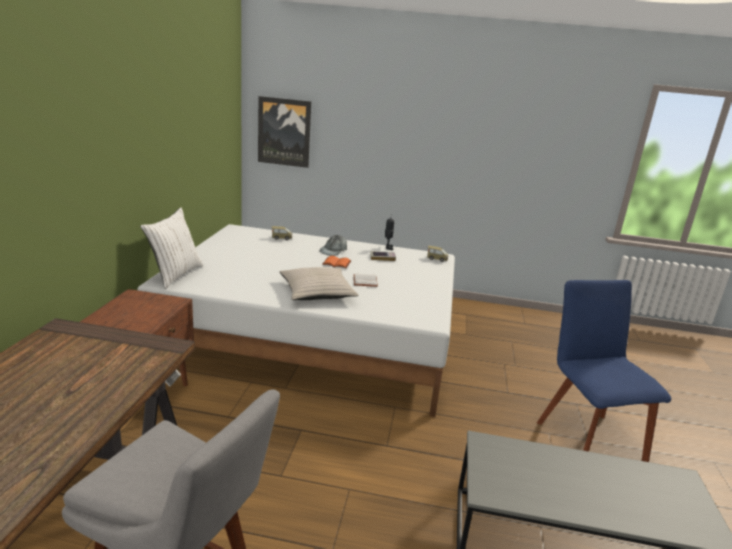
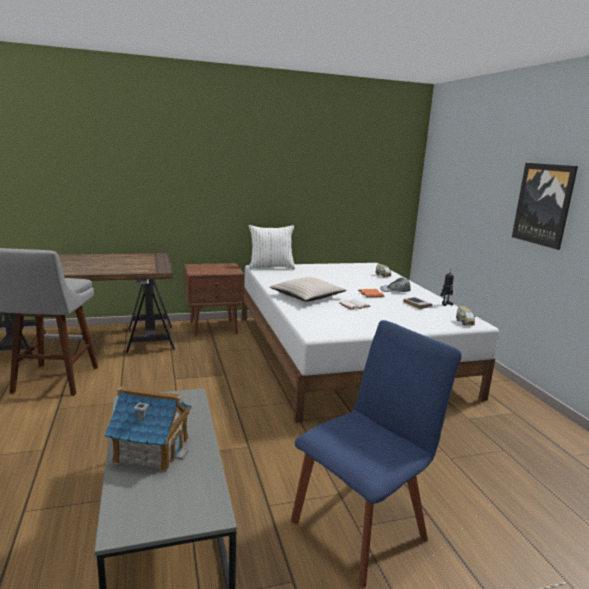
camera: 65 degrees right, 5 degrees down
(284, 132) = (440, 194): picture -> picture (544, 204)
(591, 493) = (151, 449): none -> toy house

